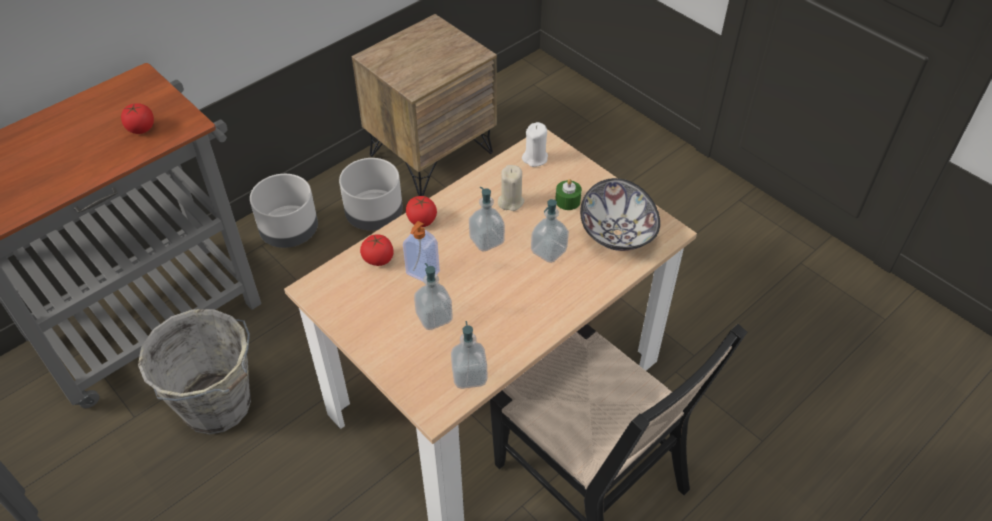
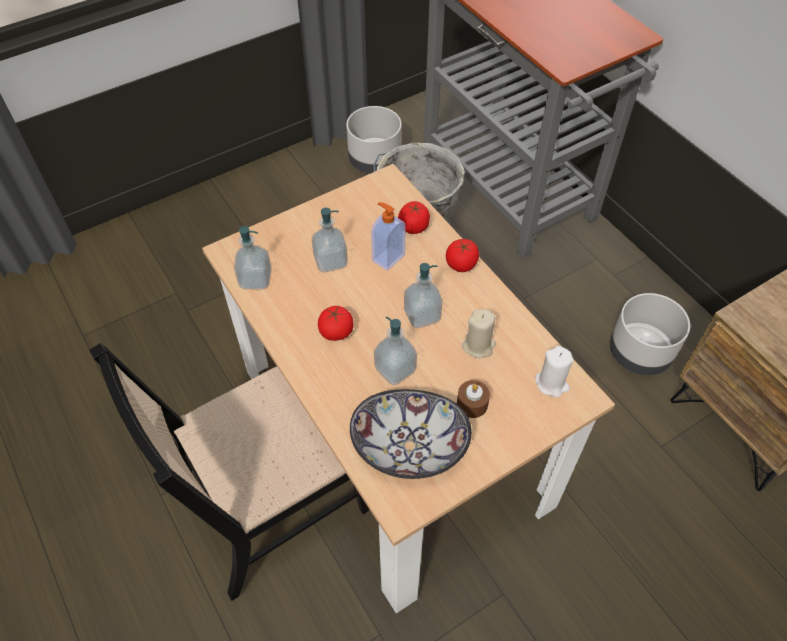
camera: 100 degrees right, 5 degrees up
(141, 128) = (561, 40): tomato -> tomato (336, 332)
(289, 231) = (615, 280): grey planter -> grey planter (375, 161)
(567, 201) = (472, 404): green candle -> brown candle

